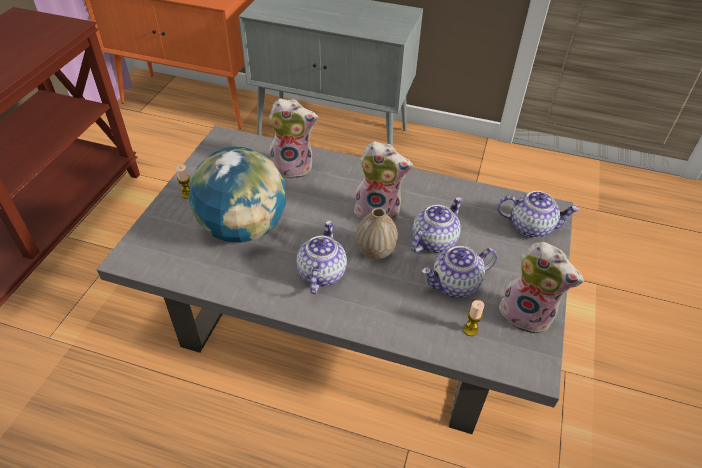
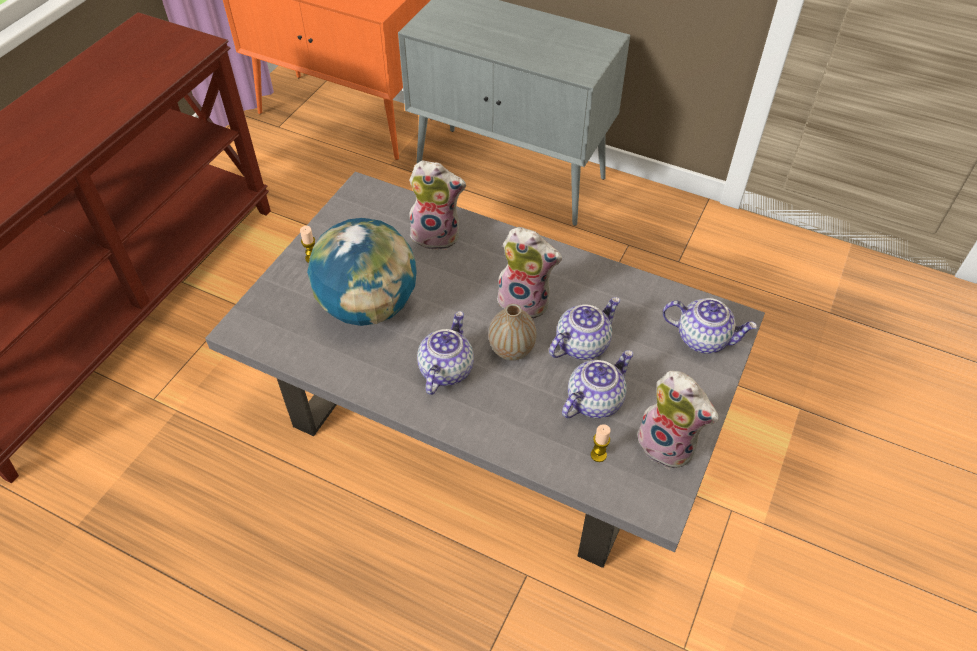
camera: 10 degrees right, 5 degrees up
(455, 285) = (594, 400): teapot -> teapot turned 150 degrees clockwise

